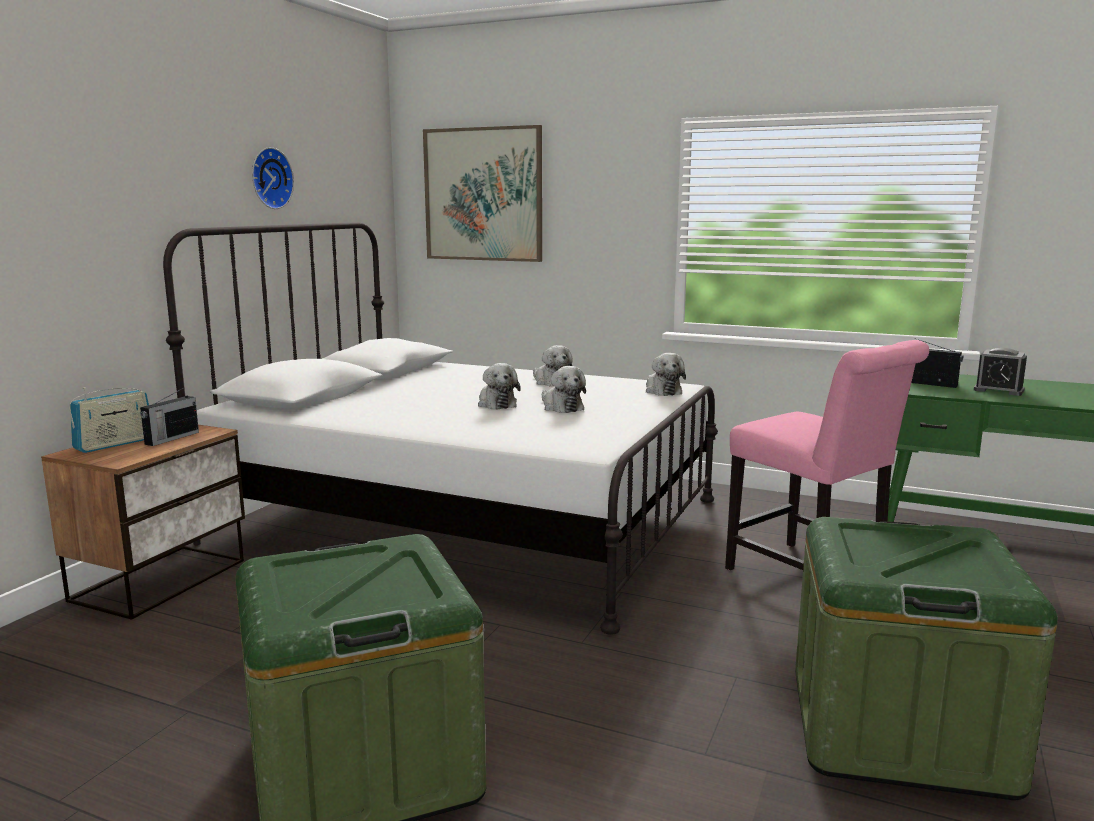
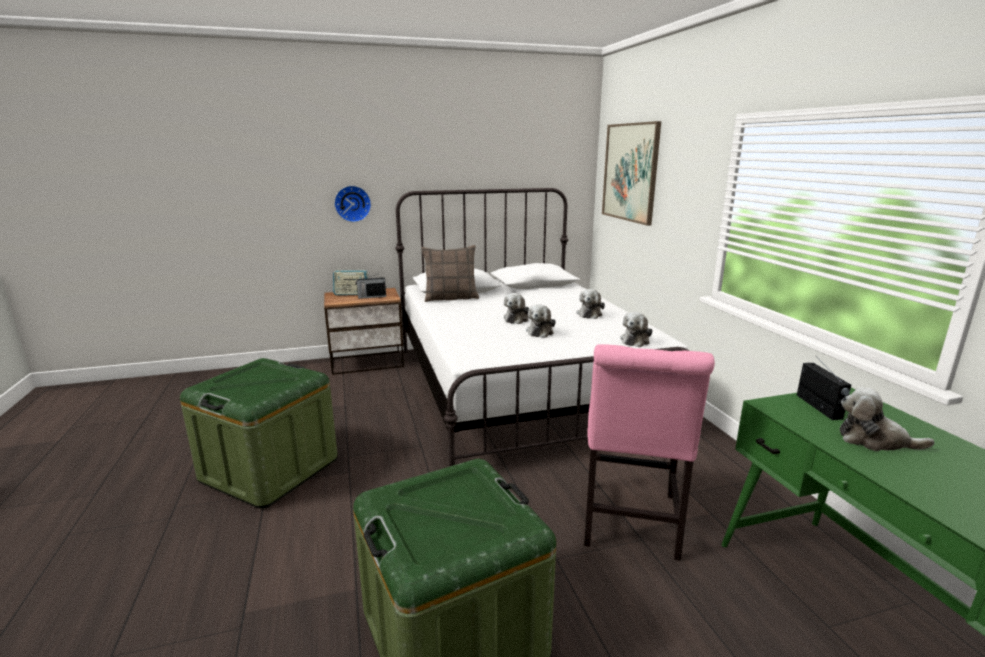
camera: 50 degrees right, 5 degrees up
(269, 178) = (480, 162): wall clock -> wall clock (352, 203)
(334, 405) = (451, 298): none -> pillow
(998, 390) = (874, 440): alarm clock -> plush toy

